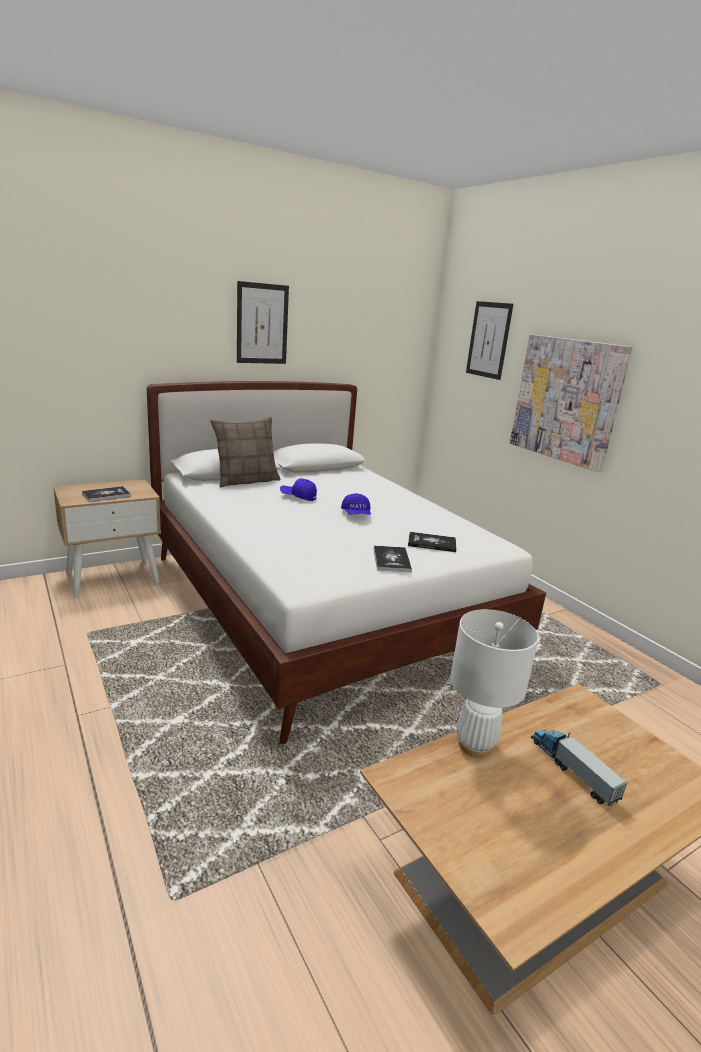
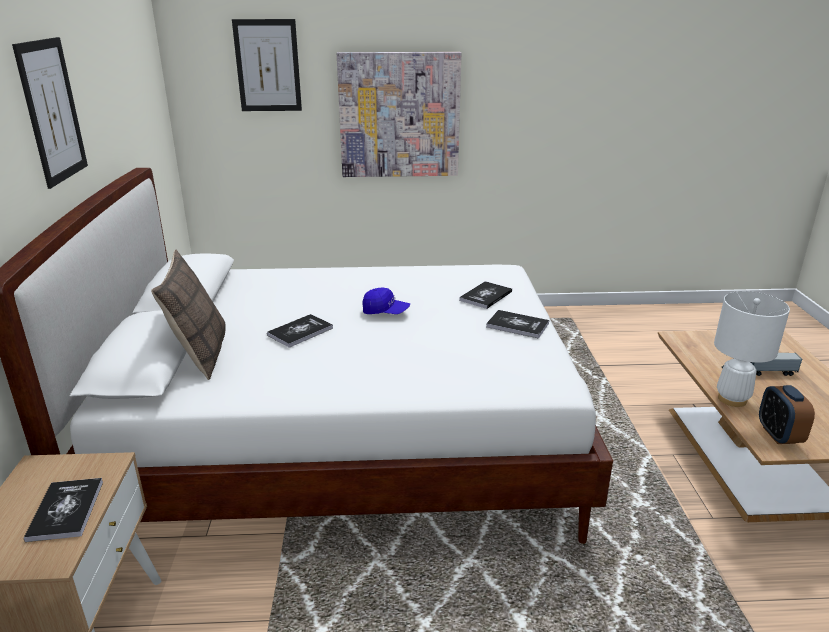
camera: 60 degrees left, 5 degrees up
(298, 497) = (300, 331): blue cap -> book
(426, 785) = (778, 435): none -> alarm clock

